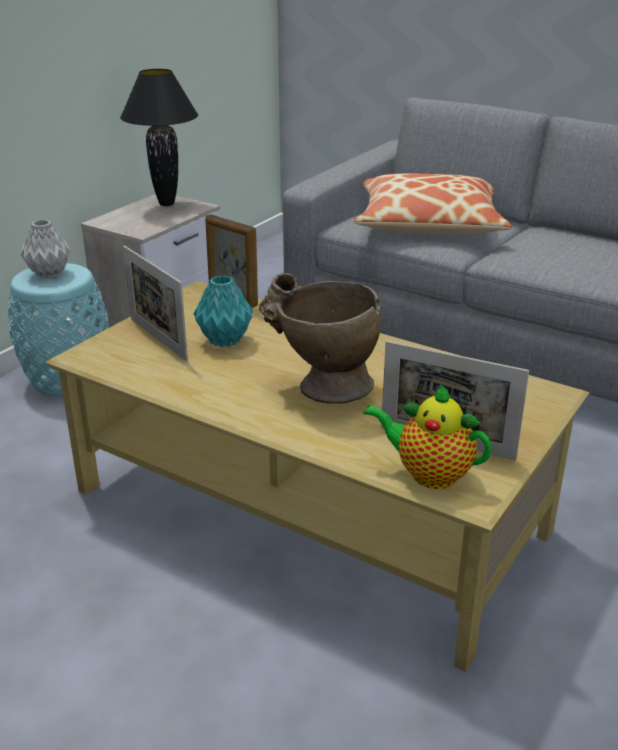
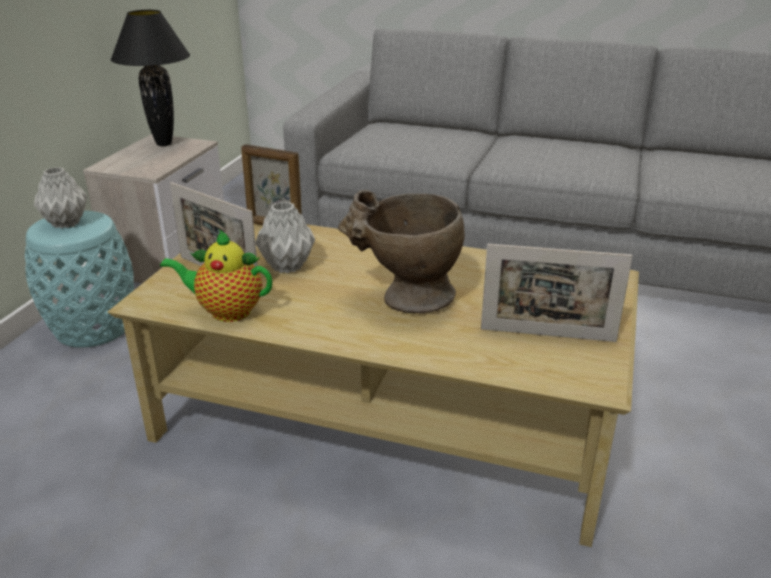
camera: 15 degrees left, 0 degrees up
(223, 341) = (286, 267): turquoise vase -> grey vase
(428, 474) = (548, 366): teapot -> teapot (226, 311)
(429, 223) = (418, 141): pillow -> none

